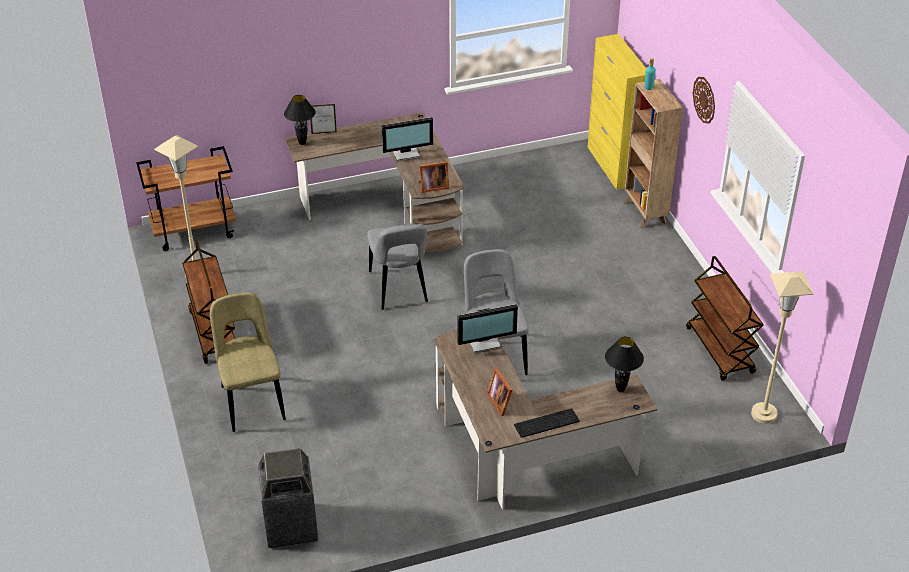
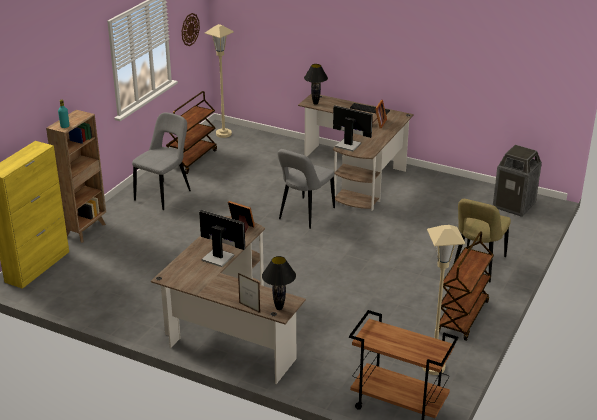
camera: 135 degrees left, 10 degrees down
(399, 289) = (304, 275): grey chair -> grey chair (164, 194)
(704, 99) = (86, 77): wall clock -> wall clock (190, 29)

